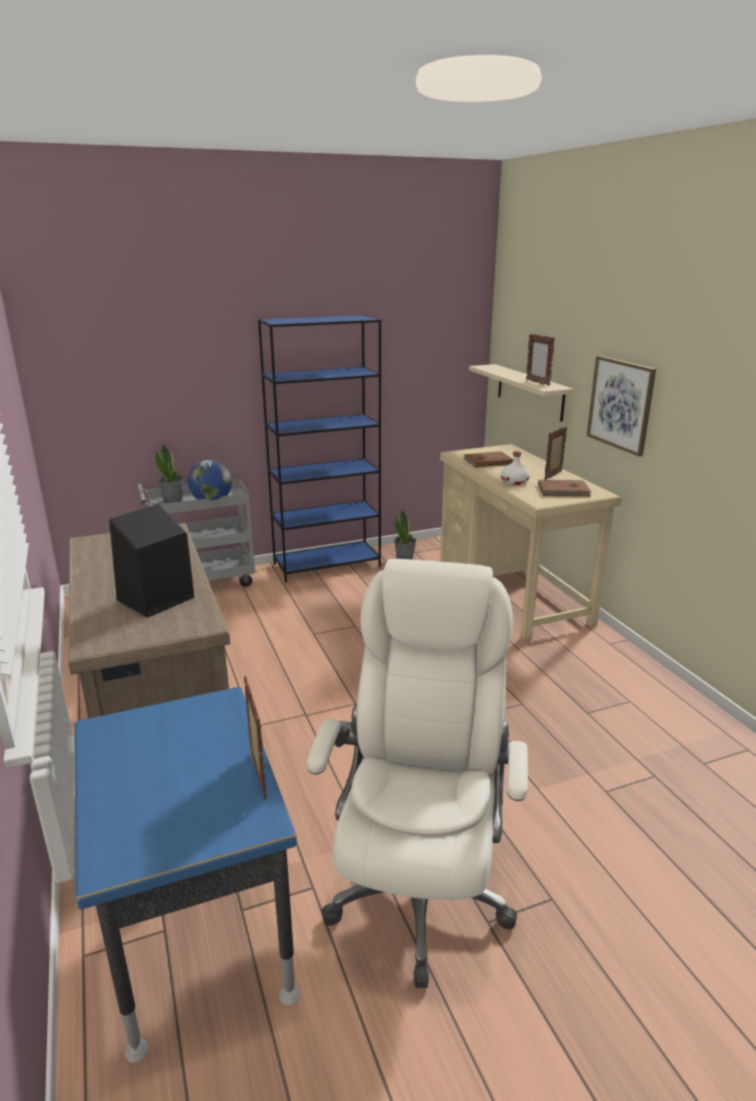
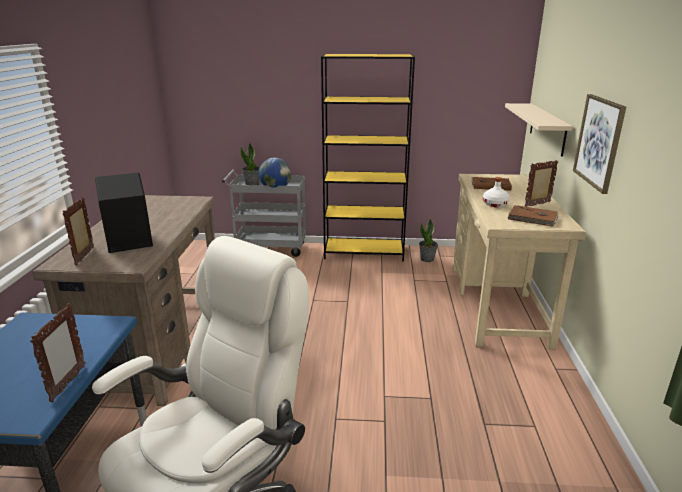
camera: 25 degrees right, 0 degrees up
(327, 565) = (364, 252): blue bookcase -> yellow bookcase
(537, 383) = (544, 119): picture frame -> picture frame (85, 256)

